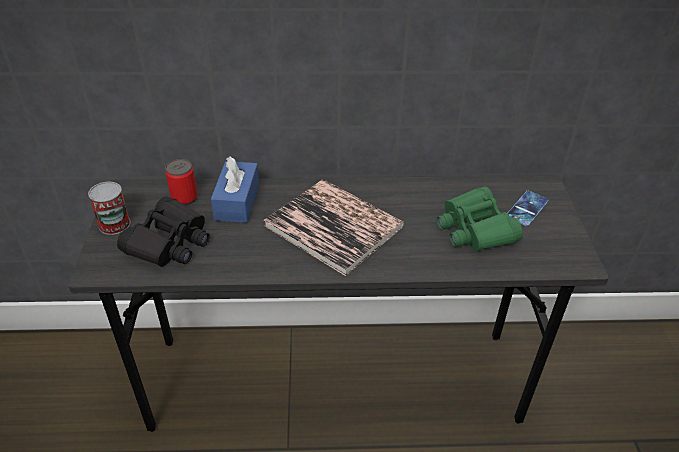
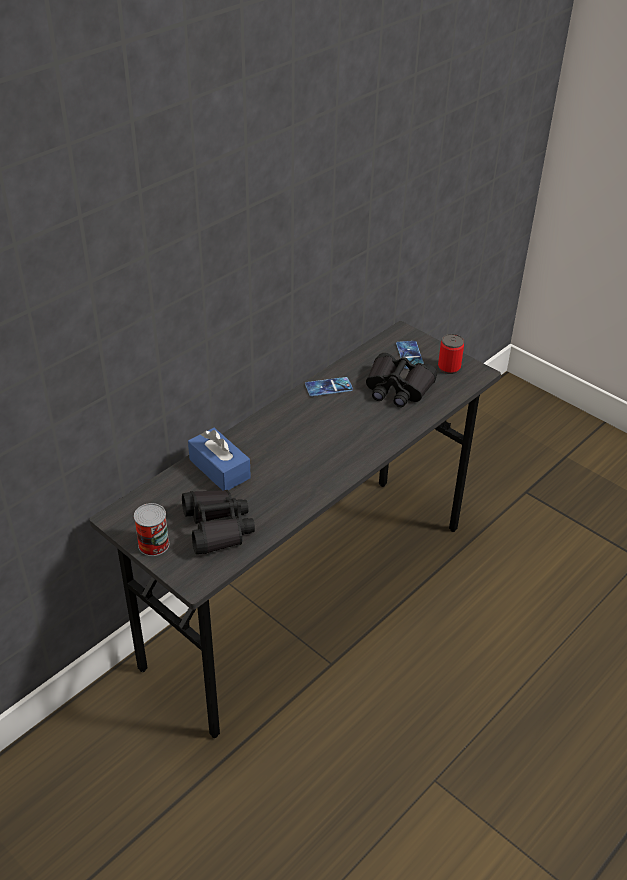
camera: 45 degrees left, 0 degrees up
(184, 198) = (175, 492): can -> can (449, 368)
(333, 226) = (311, 442): book -> none
(412, 193) = (328, 387): none -> phone
(474, 229) = (397, 388): green binoculars -> black binoculars

